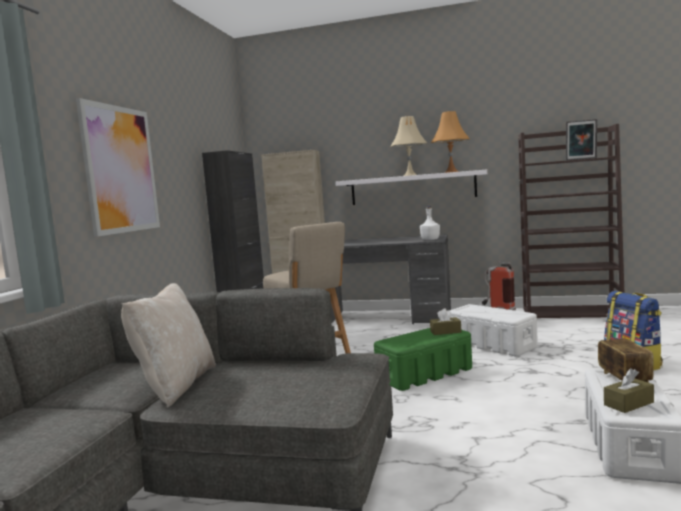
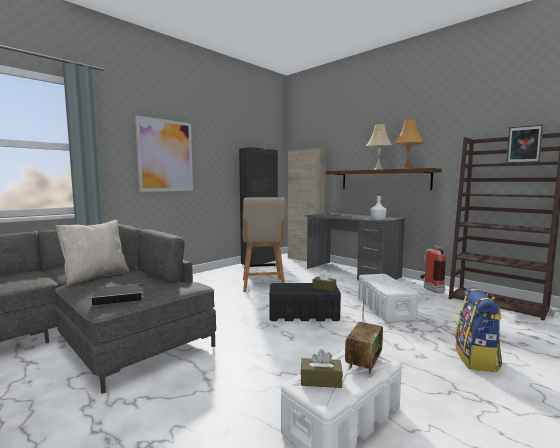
camera: 30 degrees right, 0 degrees up
(318, 390) = (121, 297): none -> book
(412, 188) = (383, 179): white shelf -> brown shelf
(425, 374) = (304, 315): green storage box -> black storage box

